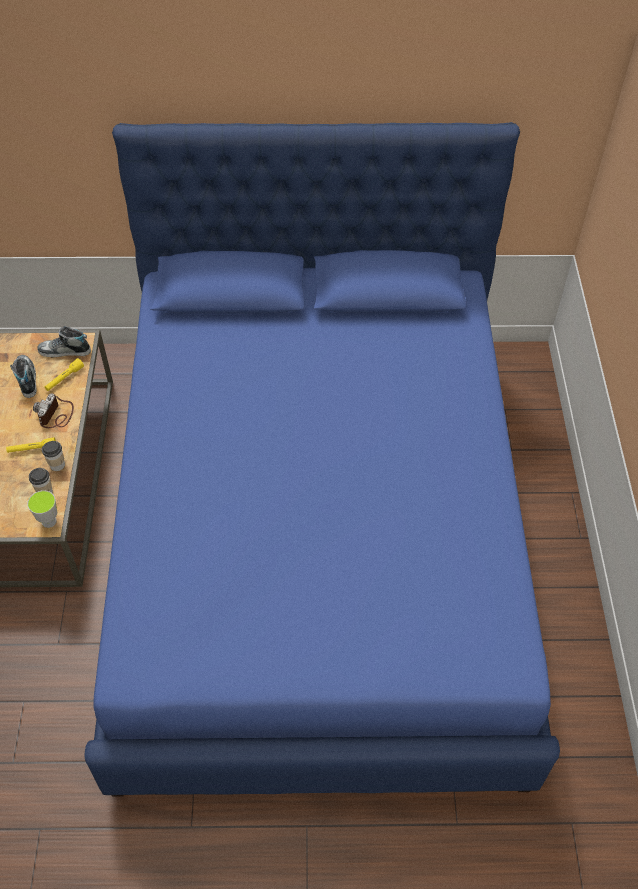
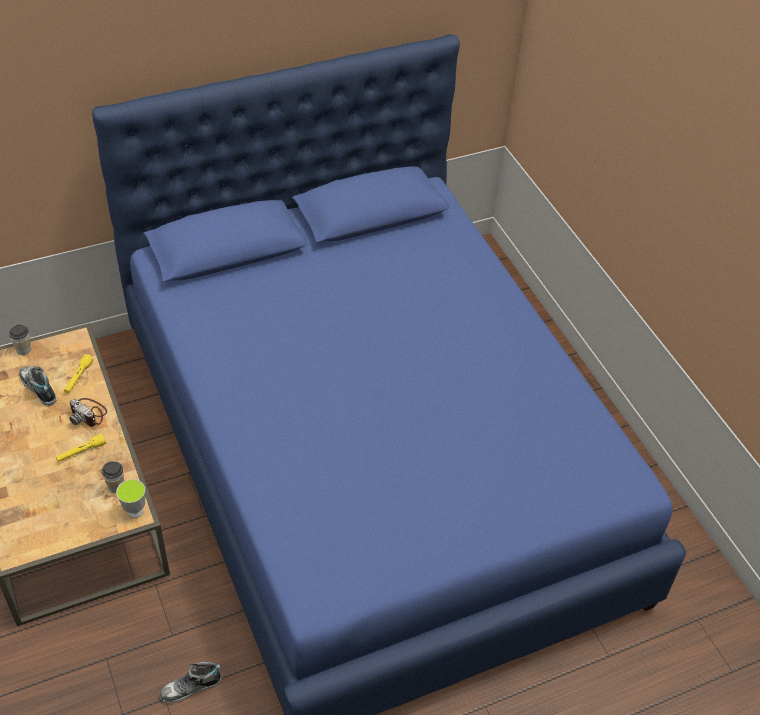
camera: 25 degrees left, 5 degrees down
(56, 415) = (88, 414): camera -> camera turned 45 degrees counterclockwise
(57, 465) = (115, 458): cup -> cup (24, 350)
(65, 351) = (64, 352): shoe -> shoe (191, 688)

